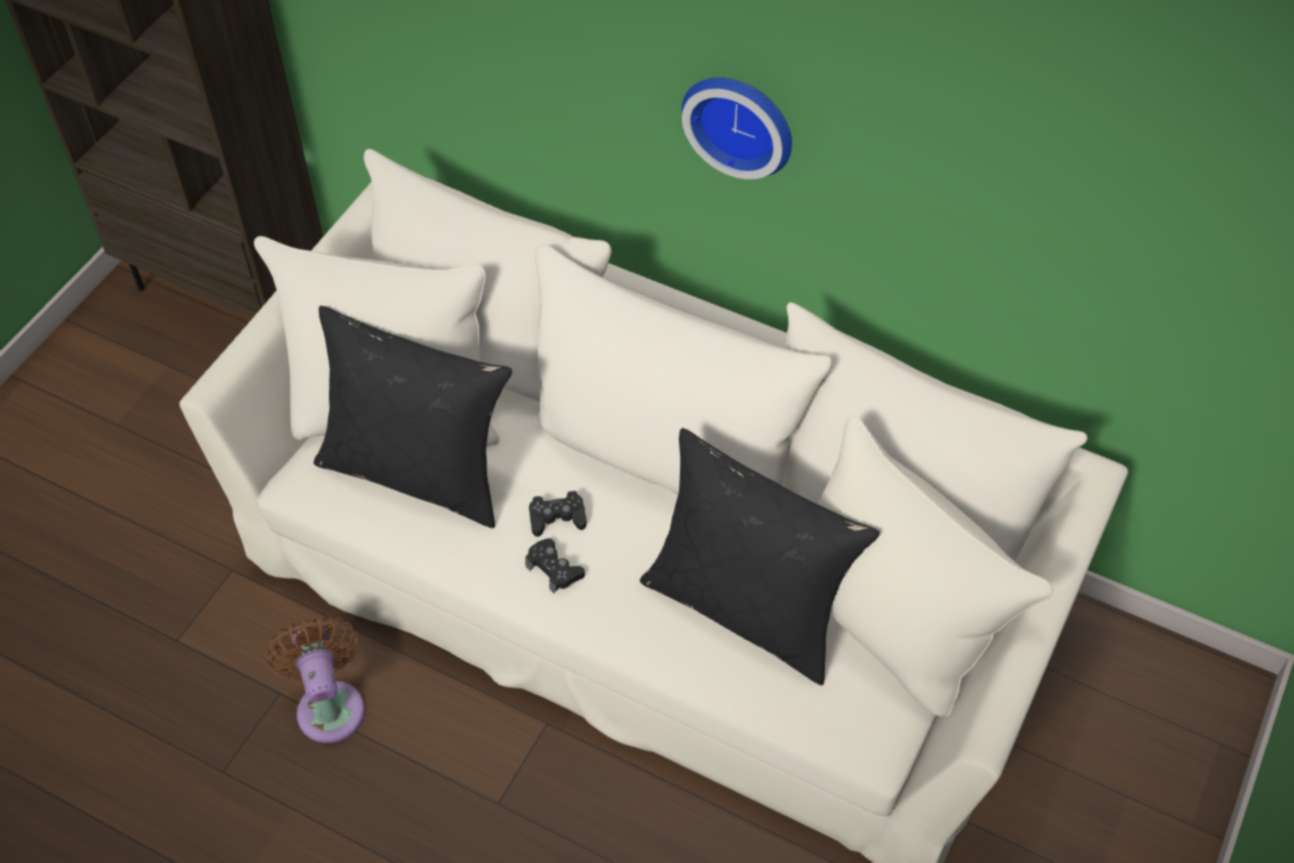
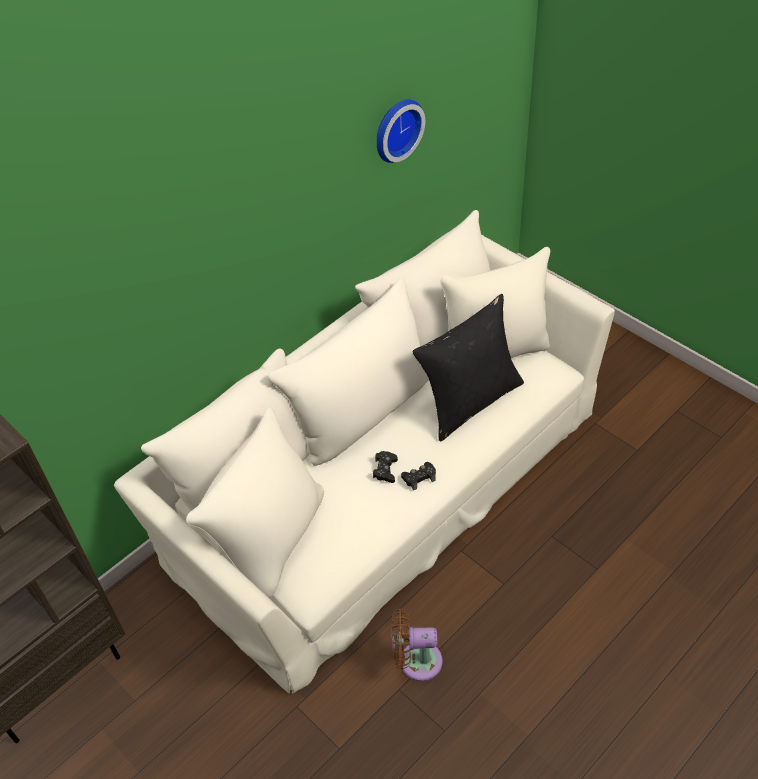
camera: 70 degrees left, 5 degrees down
(418, 470) = (326, 531): black pillow -> none
(741, 121) = (278, 235): wall clock -> wall clock (395, 129)

